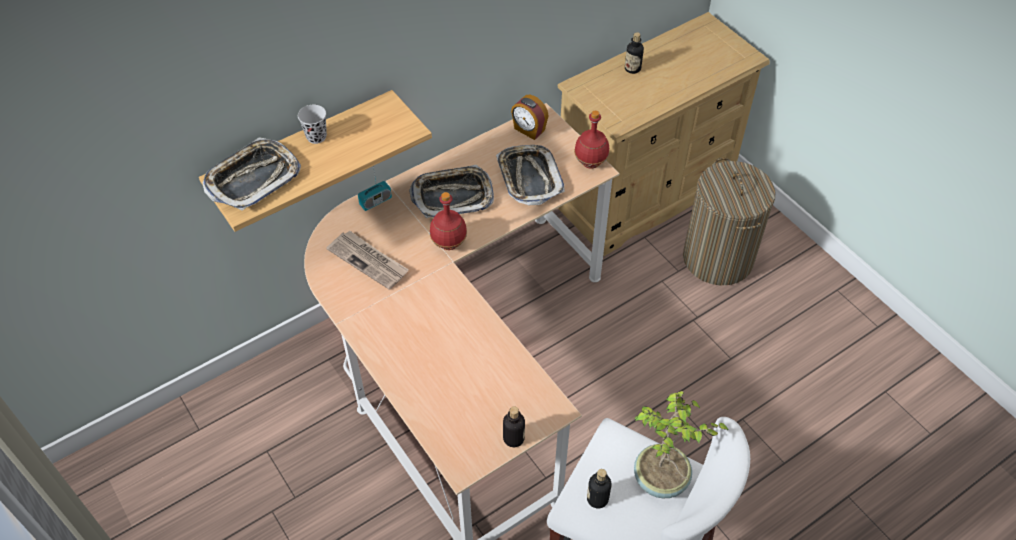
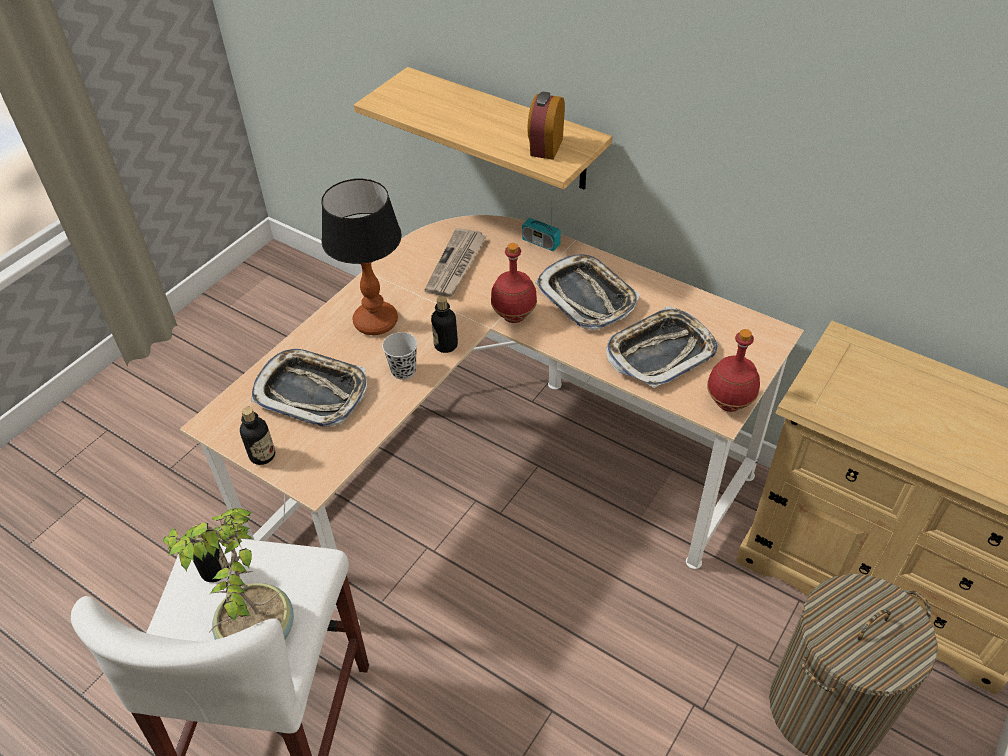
camera: 70 degrees right, 5 degrees down
(253, 178) = (421, 94): tray -> tray (312, 392)
(316, 137) = (503, 111): black cup -> black cup (403, 371)
(404, 331) = (375, 321): none -> table lamp
(529, 130) = (741, 328): alarm clock -> alarm clock (545, 147)
(632, 68) = (930, 386): bottle -> bottle (446, 345)

